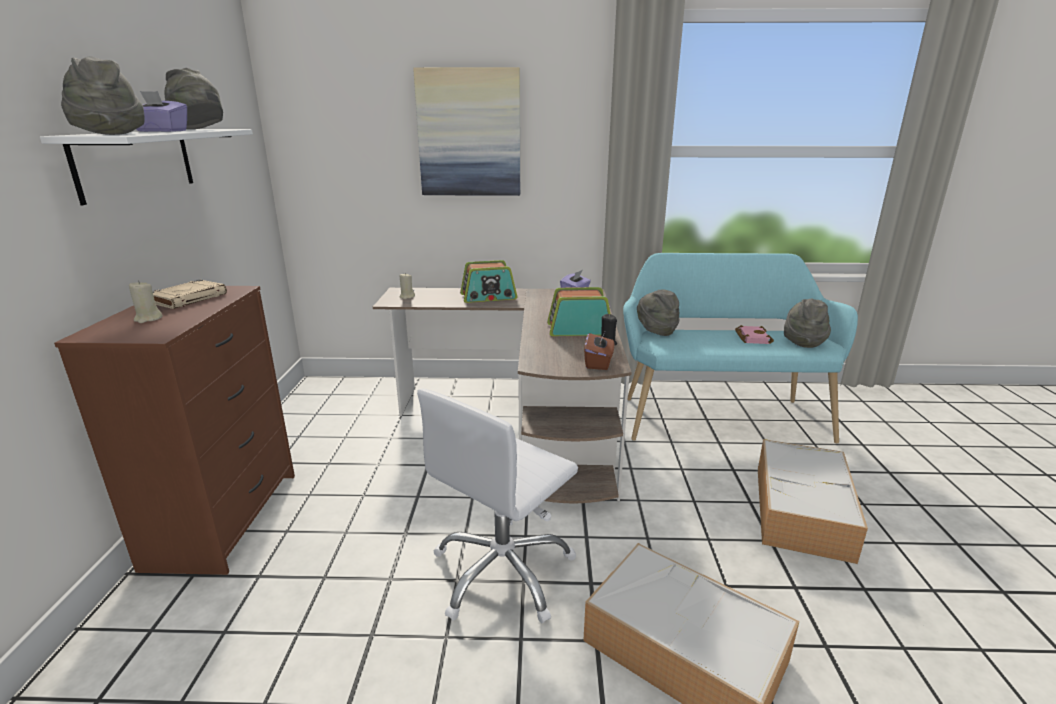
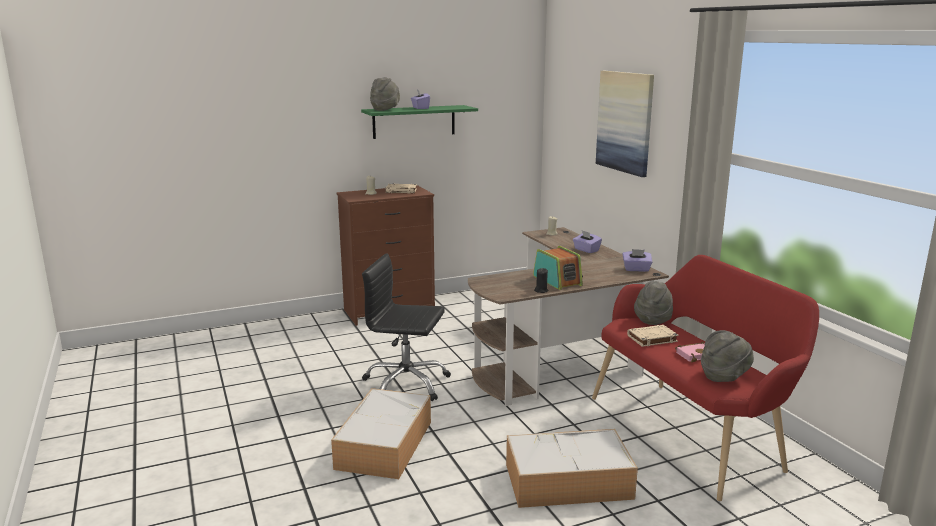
camera: 65 degrees right, 5 degrees down
(136, 162) = (414, 121): white shelf -> green shelf
(200, 129) = (450, 107): grey hat -> none
(488, 297) = (586, 250): radio -> purple tissue box
(503, 572) = (406, 384): white office chair -> black office chair
(598, 363) = (503, 292): brown tissue box -> none
(707, 343) = (652, 339): none -> beige book
(719, 415) = (691, 432): turquoise bench -> red bench

